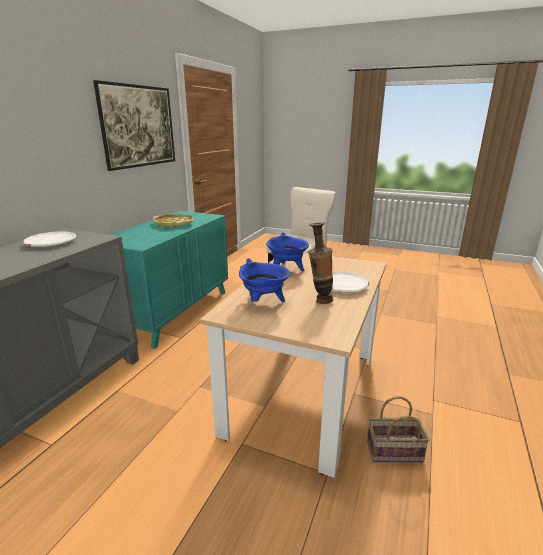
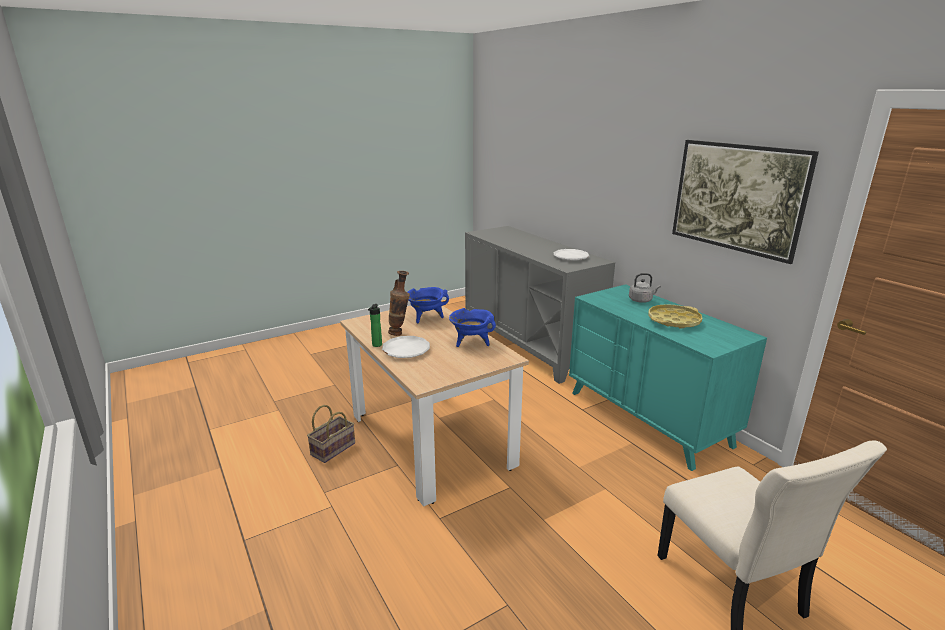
camera: 125 degrees right, 0 degrees up
(134, 233) = (641, 300): none -> grey kettle
(360, 300) = (376, 345): none -> bottle

